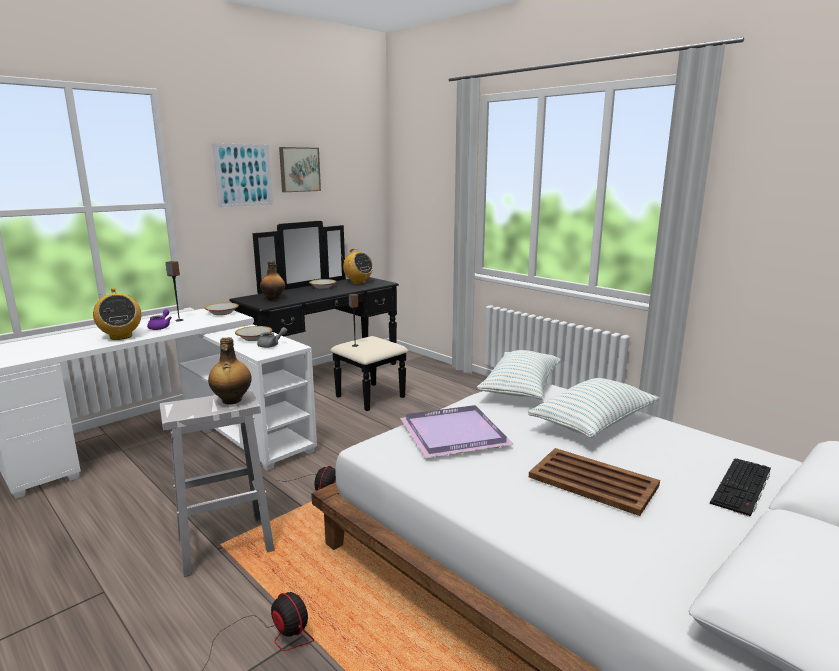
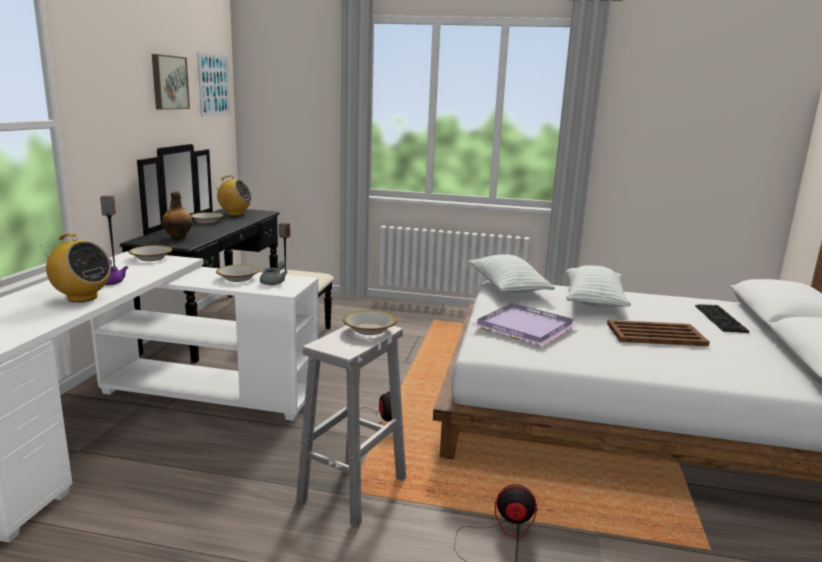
camera: 35 degrees left, 0 degrees up
(231, 401) = (369, 330): bottle -> bowl
(243, 175) = (123, 87): picture -> picture (214, 85)

